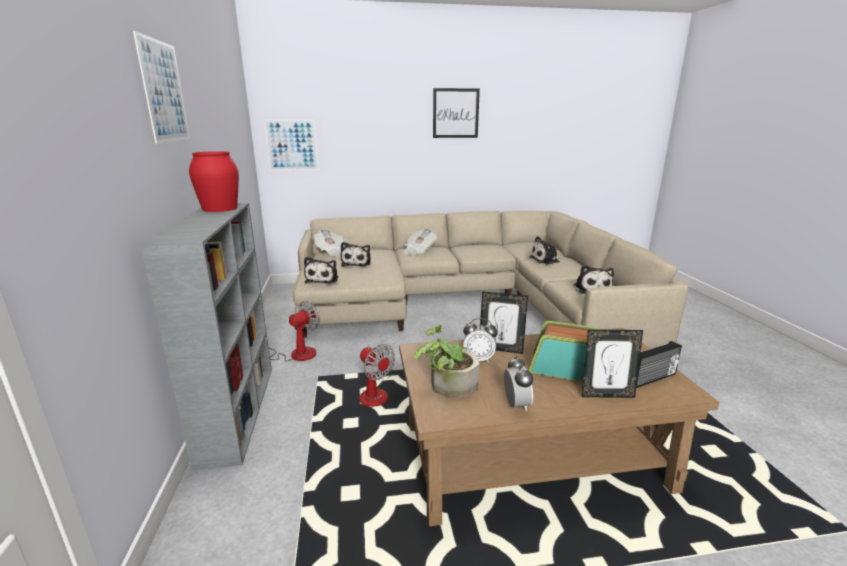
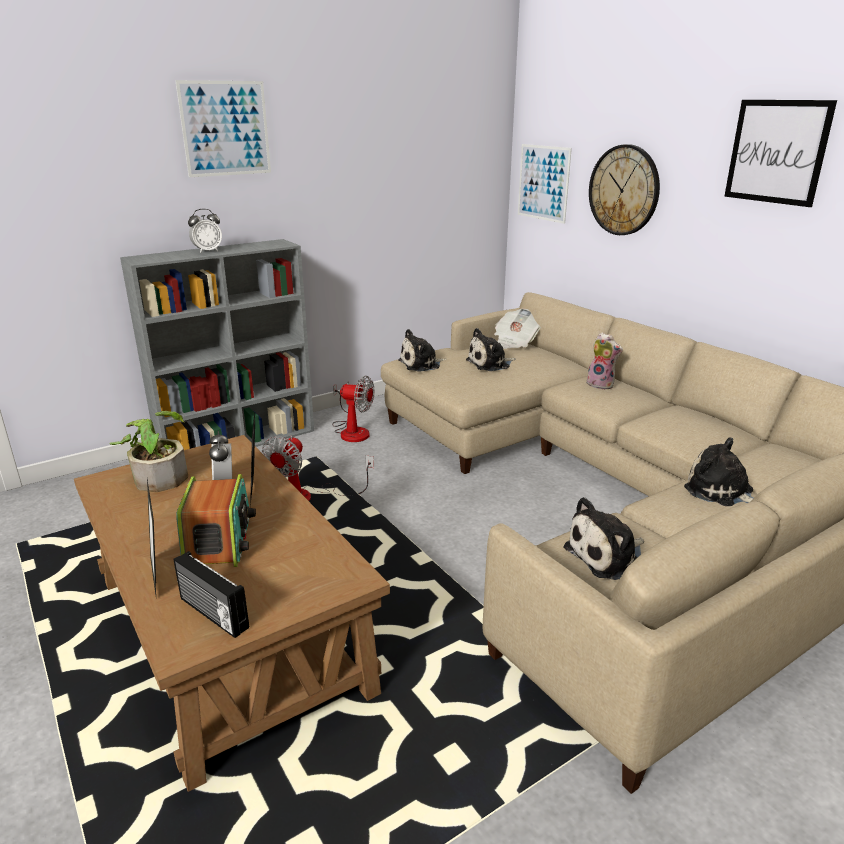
camera: 65 degrees right, 5 degrees up
(220, 208) = (261, 245): red vase -> none
(365, 142) = (624, 190): none -> wall clock
(419, 251) = (601, 385): newspaper -> plush toy
(516, 405) = (126, 518): alarm clock -> alarm clock (207, 251)

